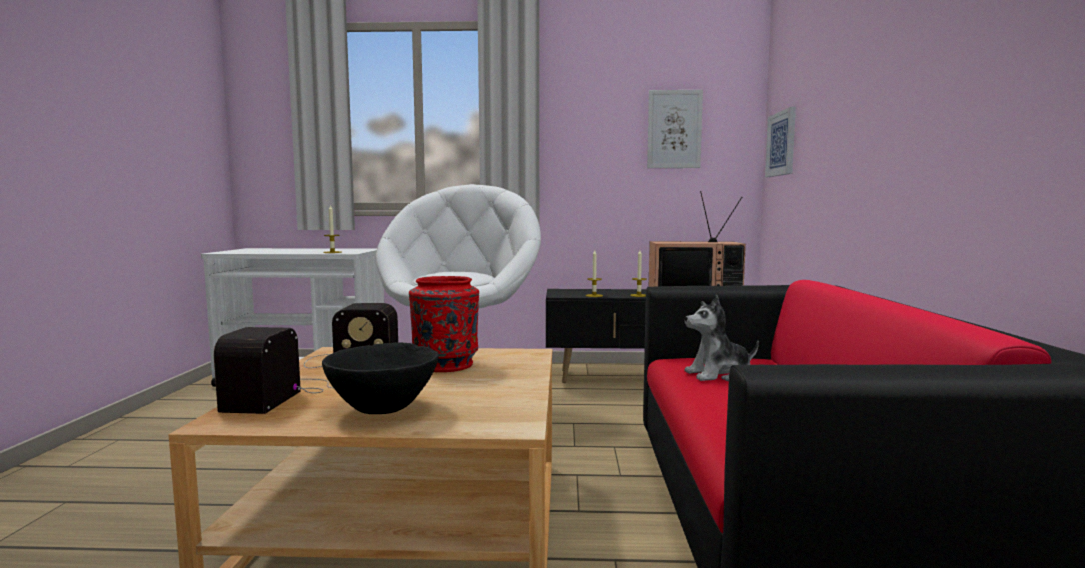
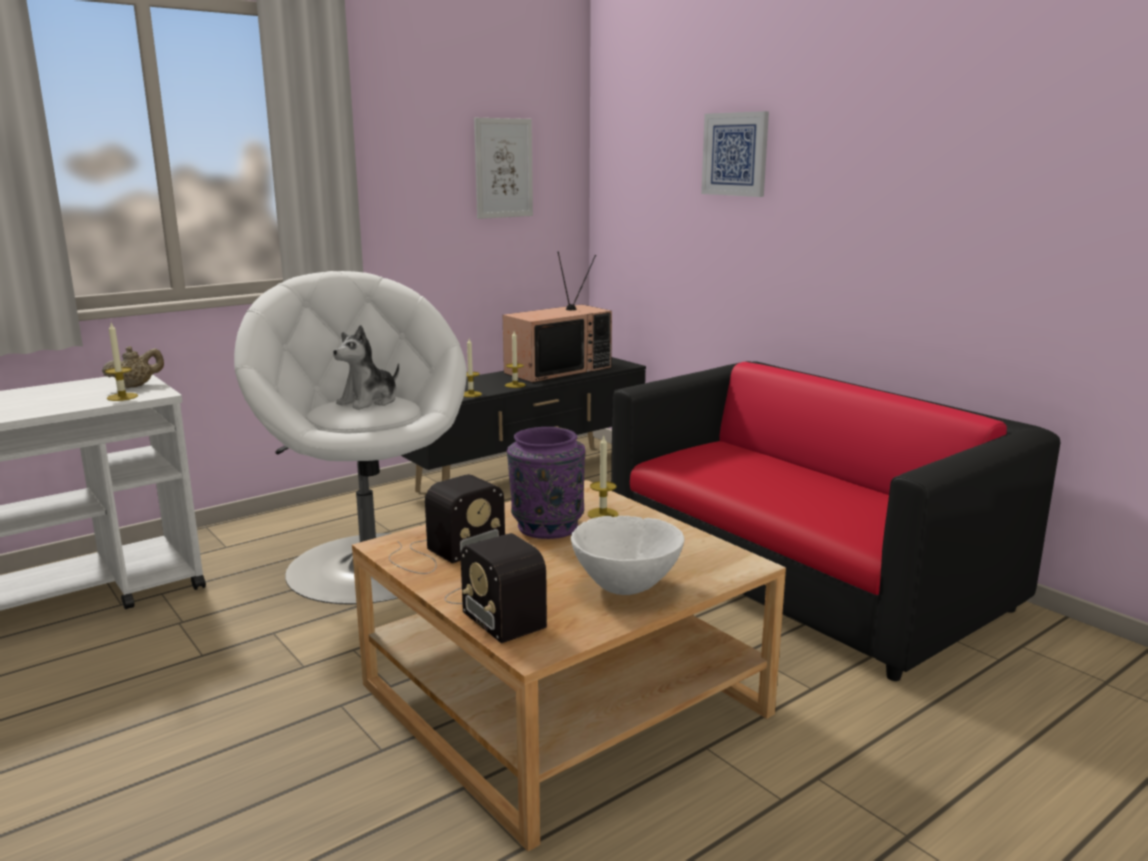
camera: 40 degrees left, 10 degrees up
(354, 250) = (136, 386): none -> beige teapot
(384, 409) = (626, 586): black bowl -> white bowl
(445, 364) = (546, 526): red vase -> purple vase
(502, 367) = (602, 514): none -> candle
(719, 375) = (726, 470): plush toy -> plush toy (369, 401)
(781, 144) = (629, 193): picture -> picture (735, 154)

